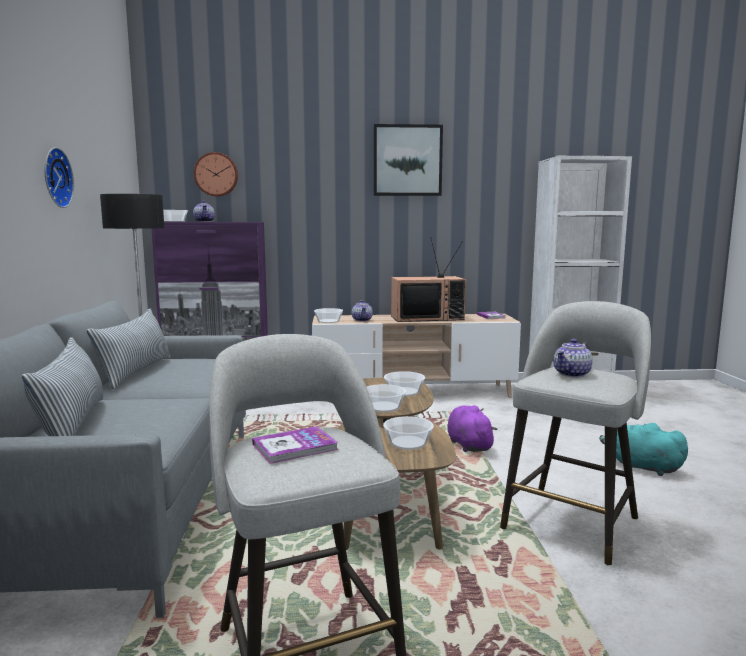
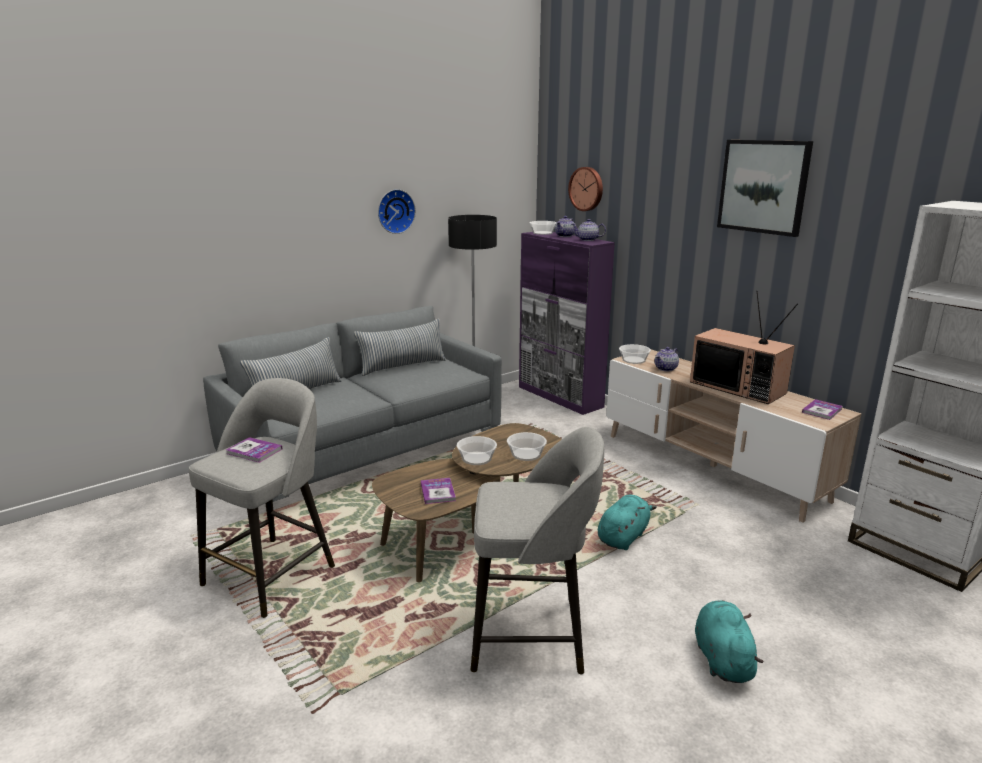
camera: 55 degrees right, 10 degrees up
(408, 442) = (437, 492): bowl -> book
(468, 445) = (623, 537): purple plush toy -> turquoise plush toy
(572, 374) = (531, 496): teapot -> teapot (588, 240)

